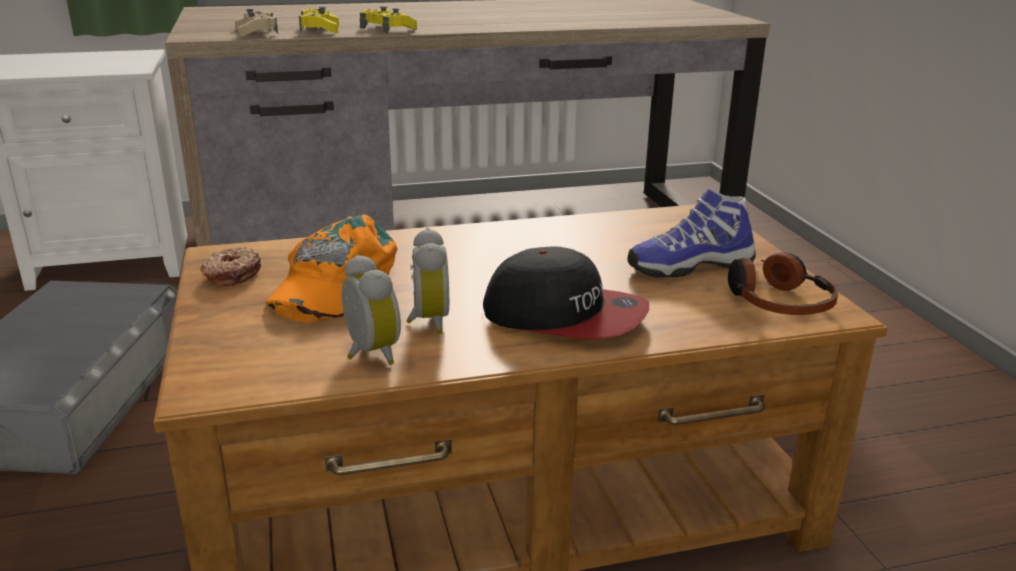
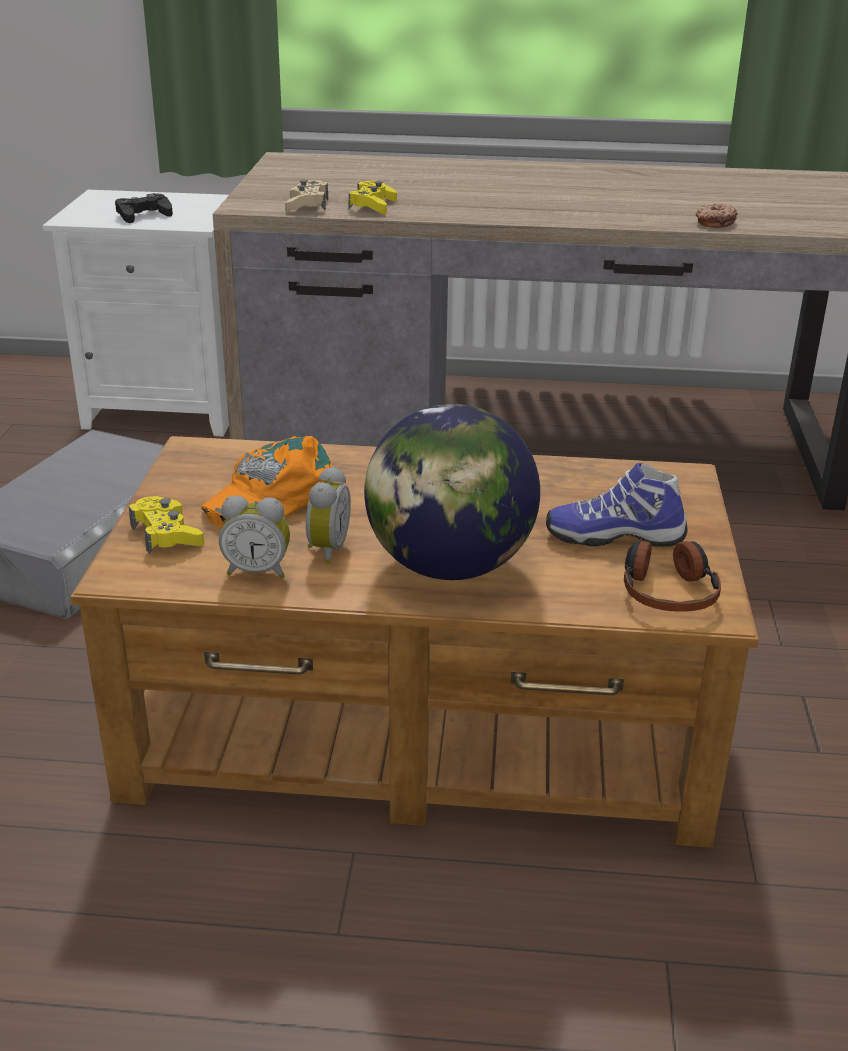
camera: 20 degrees right, 5 degrees up
(71, 67) = (143, 215): none -> black game controller
(231, 275) = (191, 472): donut -> donut (714, 222)
(368, 354) = (258, 571): alarm clock -> alarm clock turned 105 degrees clockwise
(387, 29) = (442, 211): yellow game controller -> yellow game controller (166, 534)
(564, 315) = (450, 566): cap -> globe

